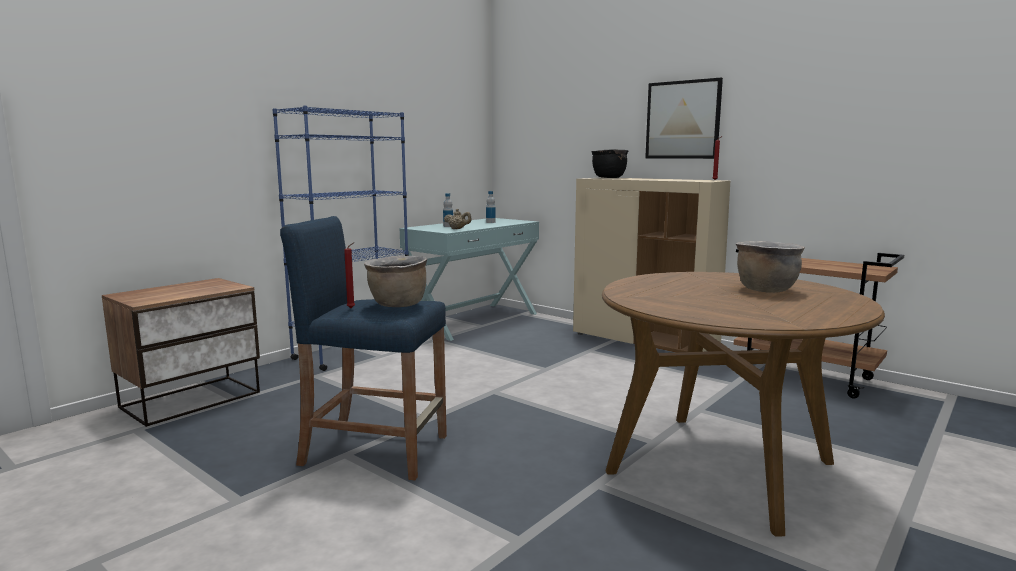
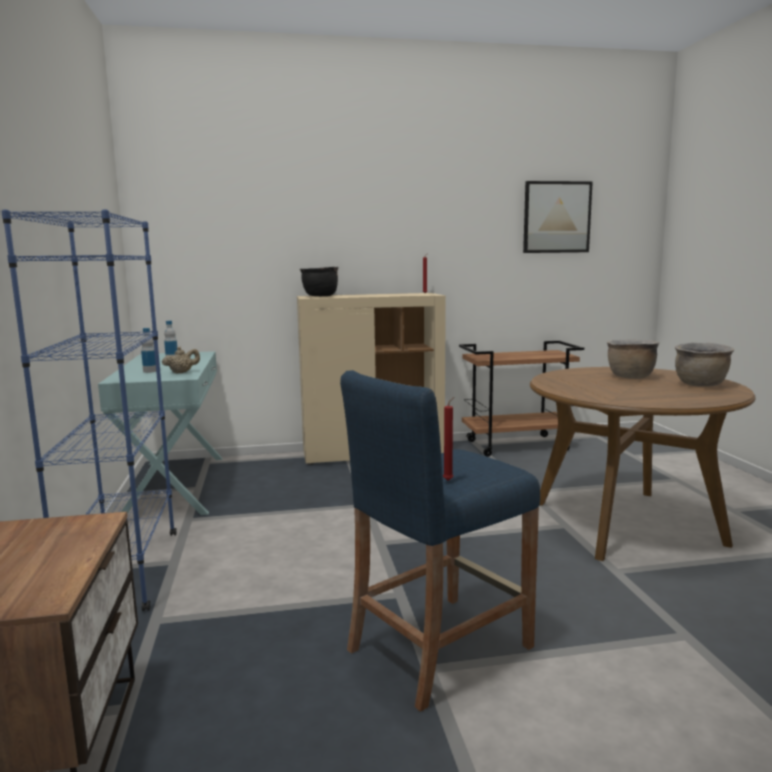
camera: 50 degrees left, 0 degrees up
(397, 305) = (469, 462): brown cooking pot -> brown cooking pot (700, 385)
(683, 120) = (381, 237): picture -> picture (556, 217)

